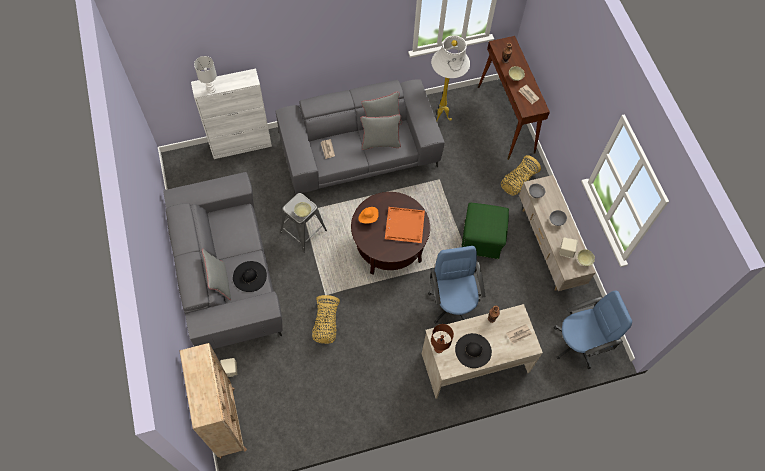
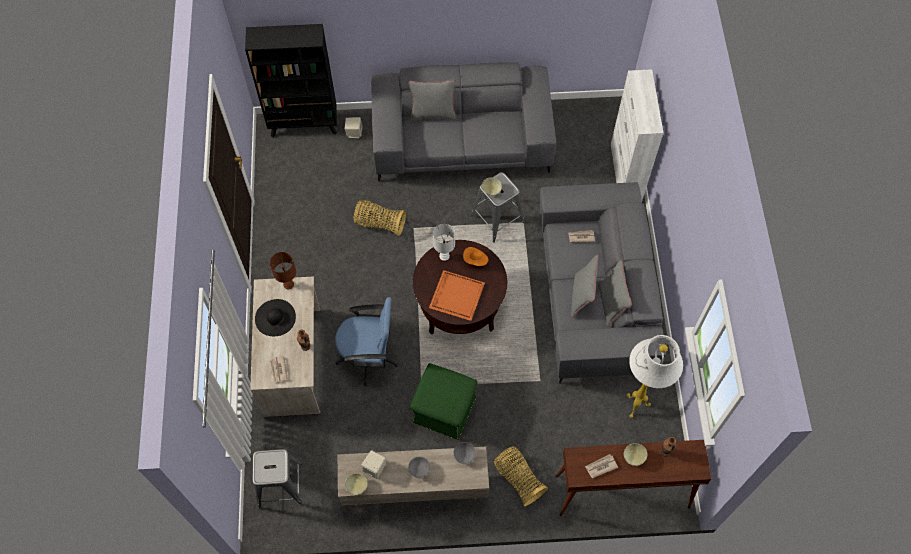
camera: 105 degrees right, 0 degrees up
(211, 89) = (637, 86): white table lamp -> white table lamp (444, 256)
(227, 421) = (304, 124): beige bookcase -> black bookcase
(249, 276) = (433, 139): black hat -> none
(579, 343) = (281, 485): blue office chair -> grey stool

